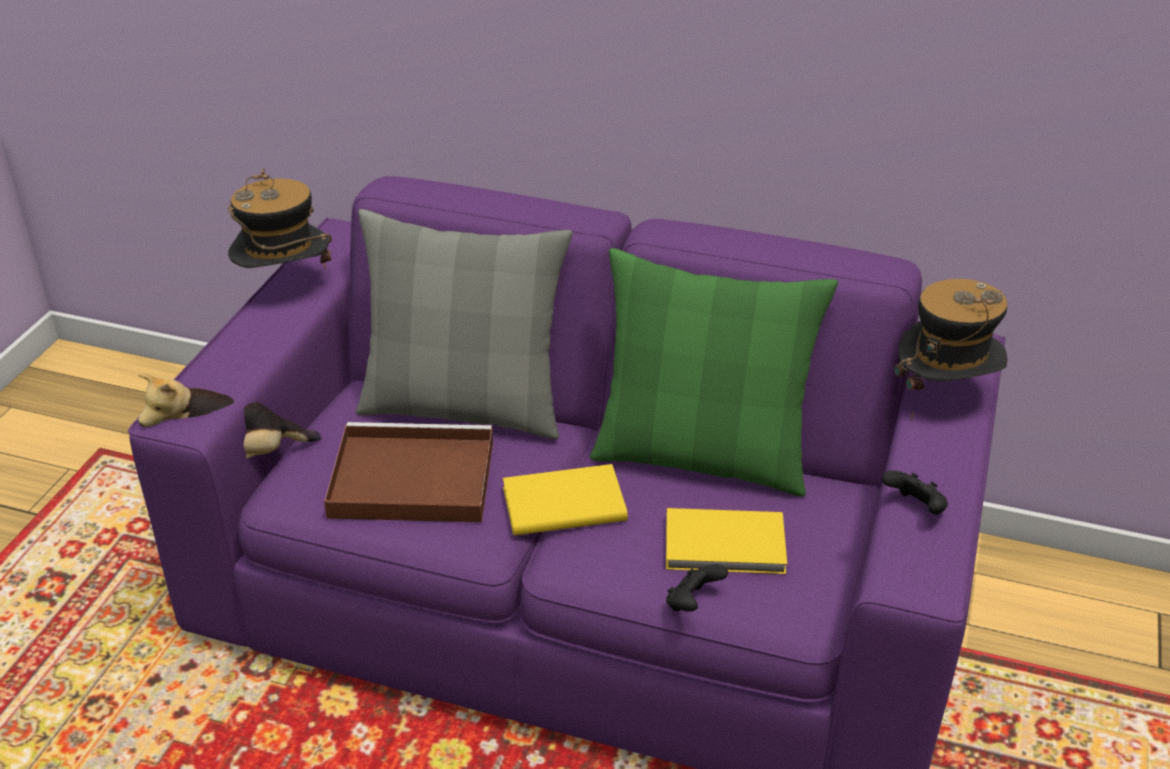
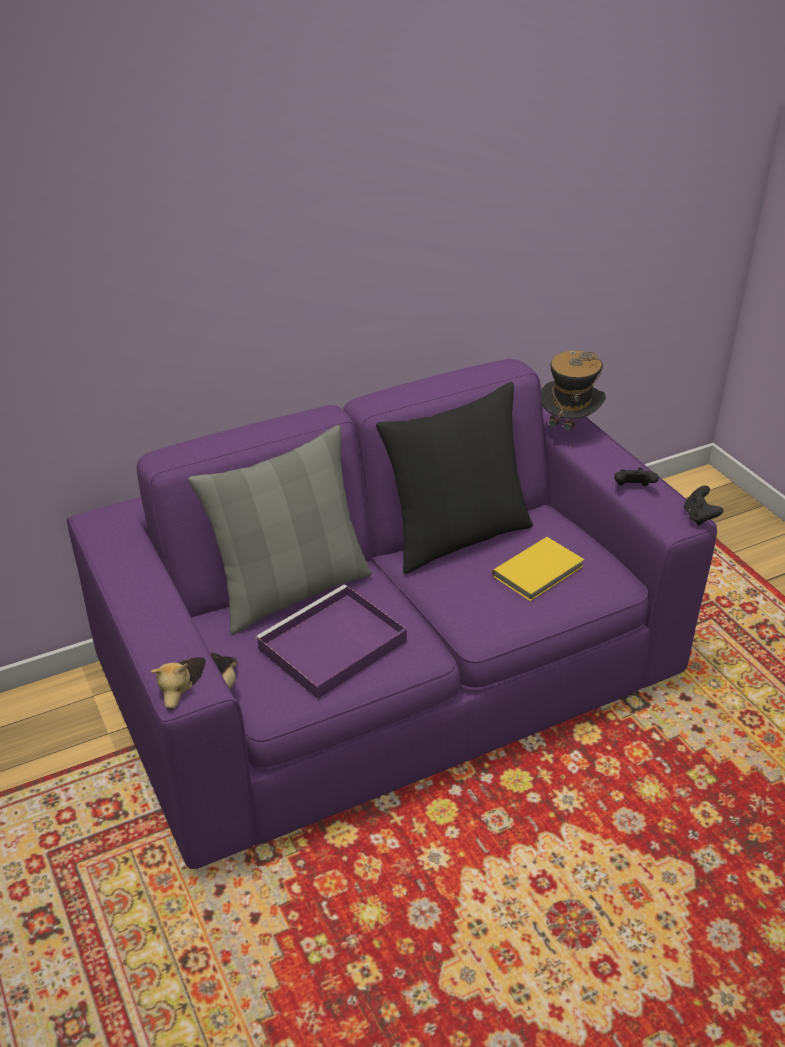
camera: 45 degrees left, 0 degrees up
(285, 288) = (120, 573): hat -> none
(408, 479) = (330, 646): brown tray -> purple tray
(562, 502) = (431, 603): yellow book -> none
(693, 603) = (565, 608): black game controller -> black game controller (699, 517)
(701, 457) = (457, 537): green pillow -> black pillow

